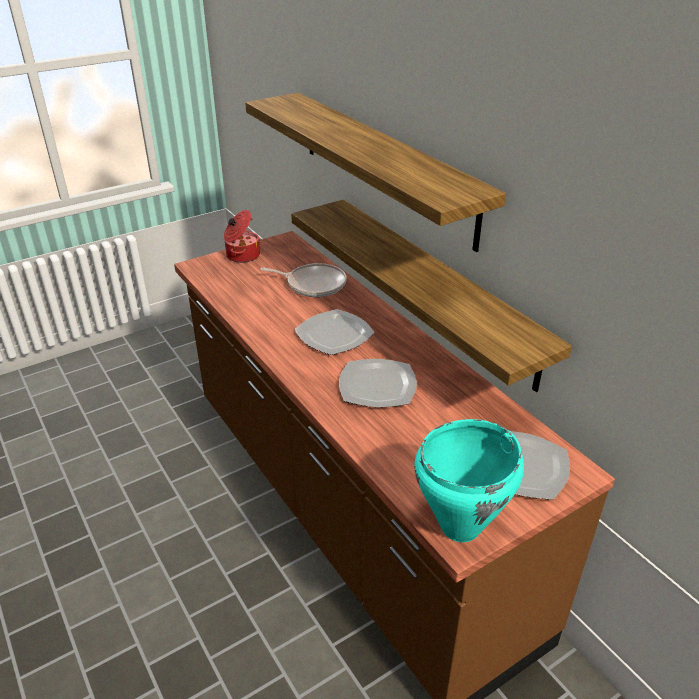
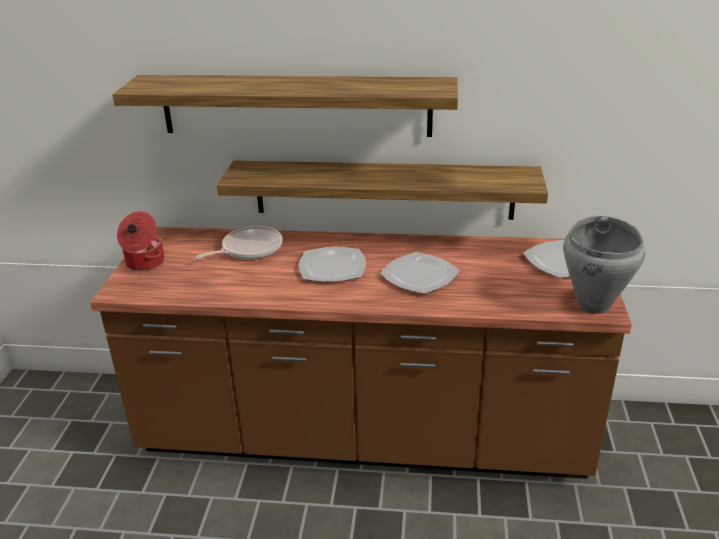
camera: 50 degrees left, 5 degrees down
(461, 527) = (594, 305): turquoise cooking pot -> grey cooking pot

